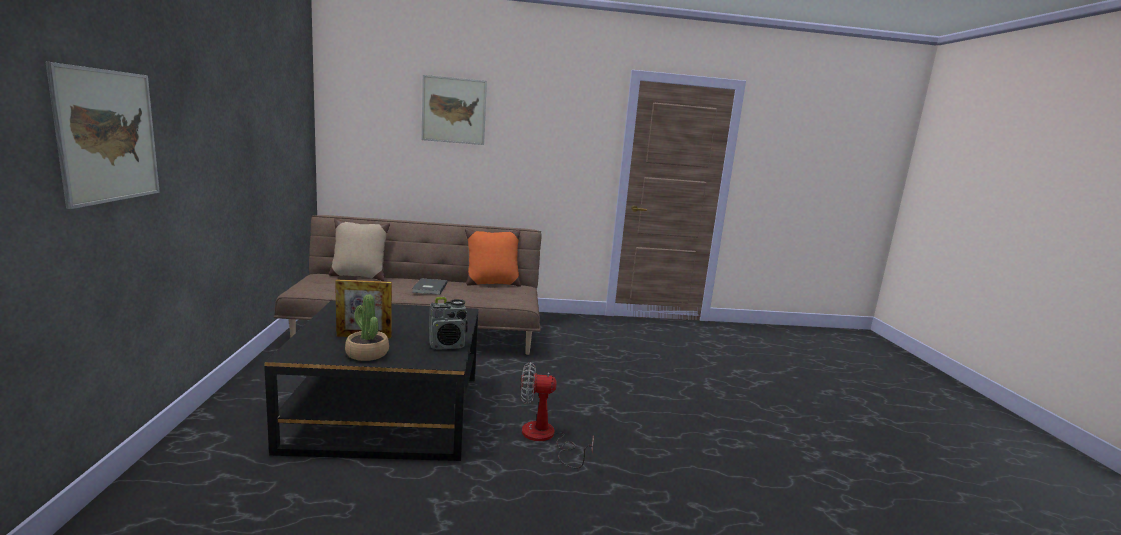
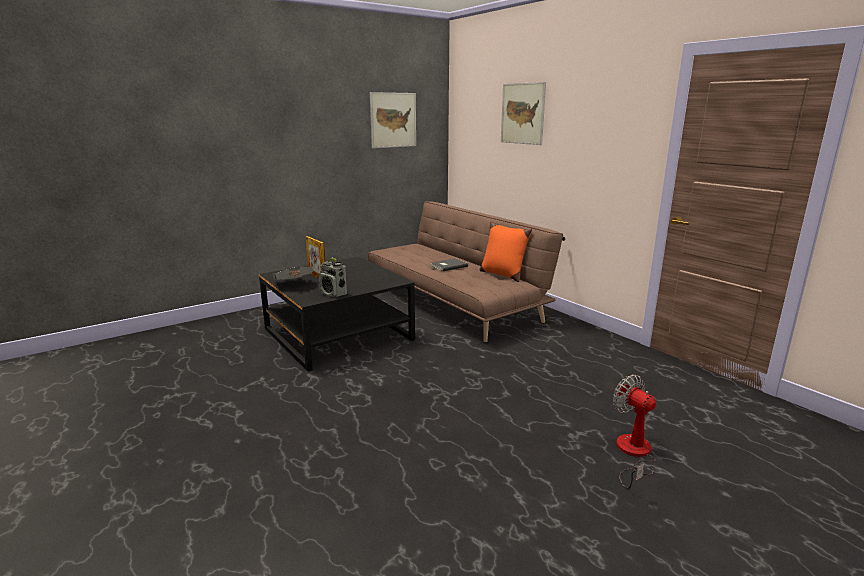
camera: 60 degrees right, 5 degrees up
(108, 136) = (222, 146): picture -> picture (393, 120)
(358, 276) = (433, 249): beige pillow -> none
(367, 354) = (294, 284): potted plant -> newspaper
(545, 438) = (365, 387): fan -> fan (633, 454)

